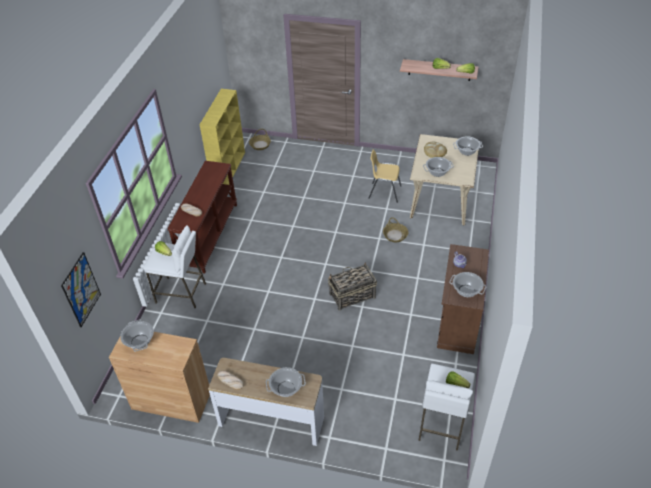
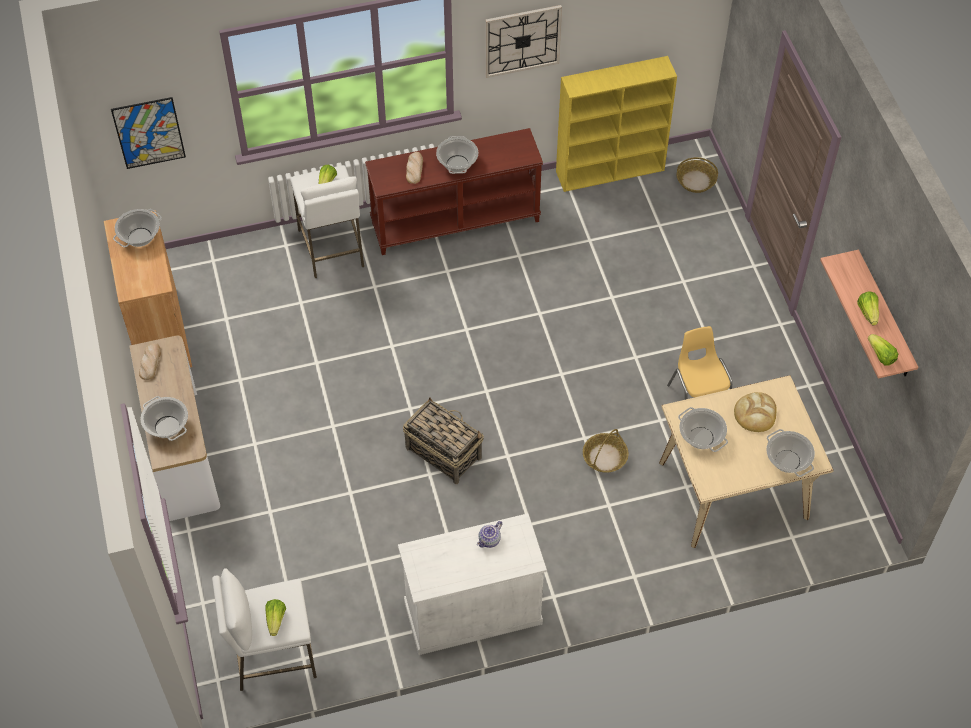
camera: 60 degrees right, 10 degrees up
(182, 110) = (522, 40): none -> wall clock
(458, 321) = (472, 612): brown cabinet -> white cabinet
(466, 291) = (438, 568): cooking pot -> cooking pot (457, 163)

